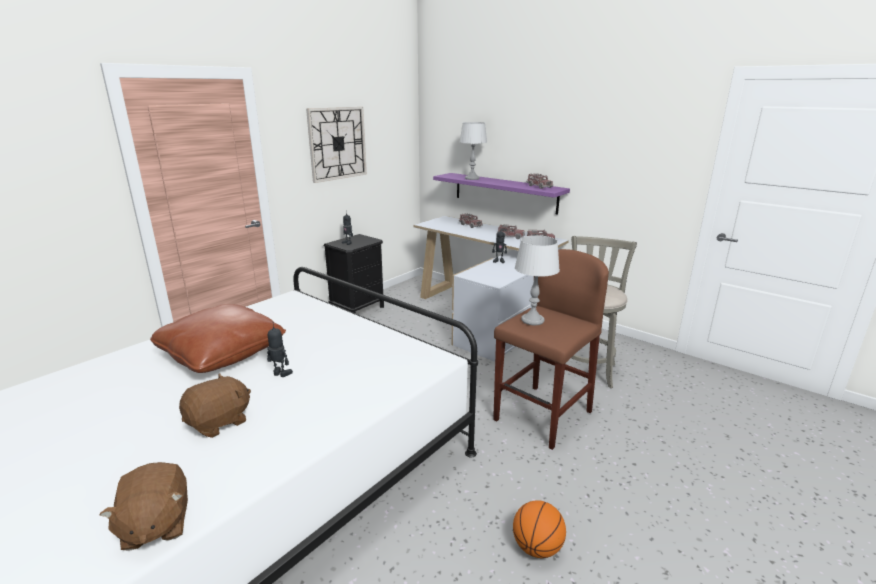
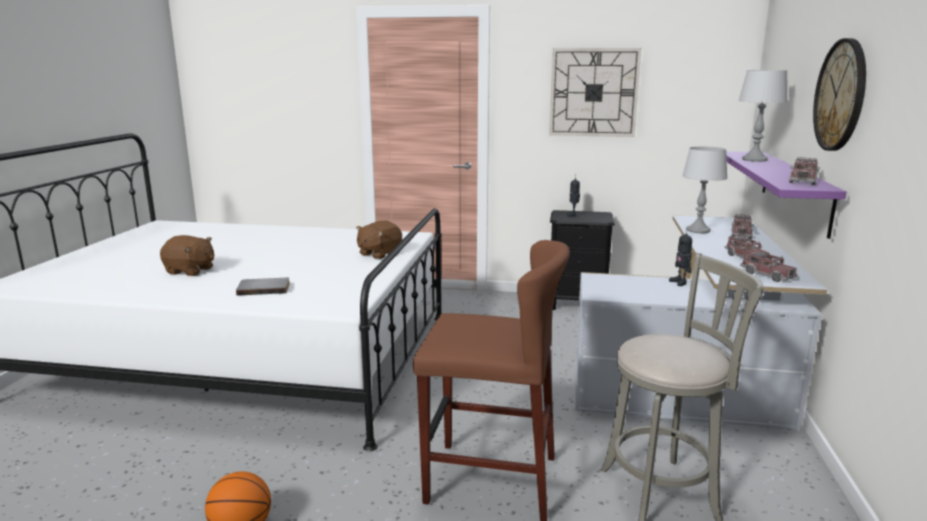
camera: 60 degrees right, 5 degrees down
(155, 525) = (74, 288): brown plush toy -> brown plush toy (379, 254)
(222, 353) = (288, 245): brown pillow -> none
(280, 374) = (269, 267): toy robot -> none
(343, 386) = (264, 288): none -> grey book
(532, 320) = (474, 322): grey table lamp -> grey table lamp (698, 230)
(547, 138) = (840, 95): none -> wall clock

